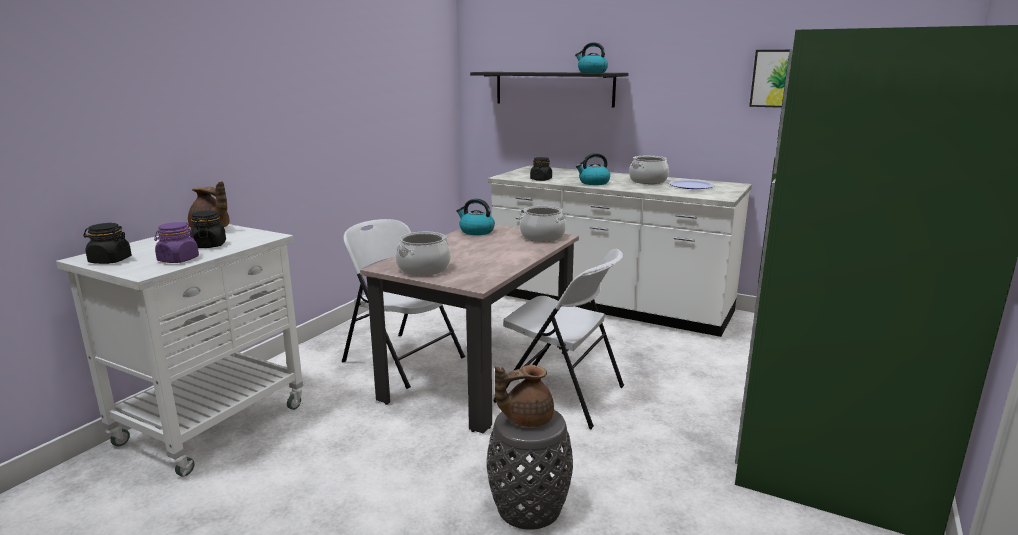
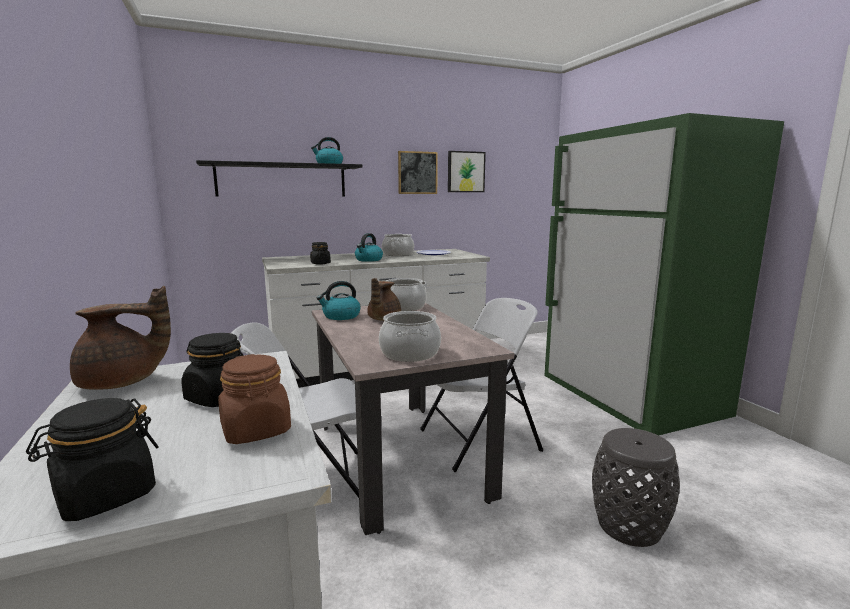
camera: 50 degrees left, 5 degrees down
(178, 260) = (256, 430): purple jar -> brown jar
(526, 418) = (635, 442): brown teapot -> brown teapot (383, 319)
(707, 80) = (417, 173): none -> picture

